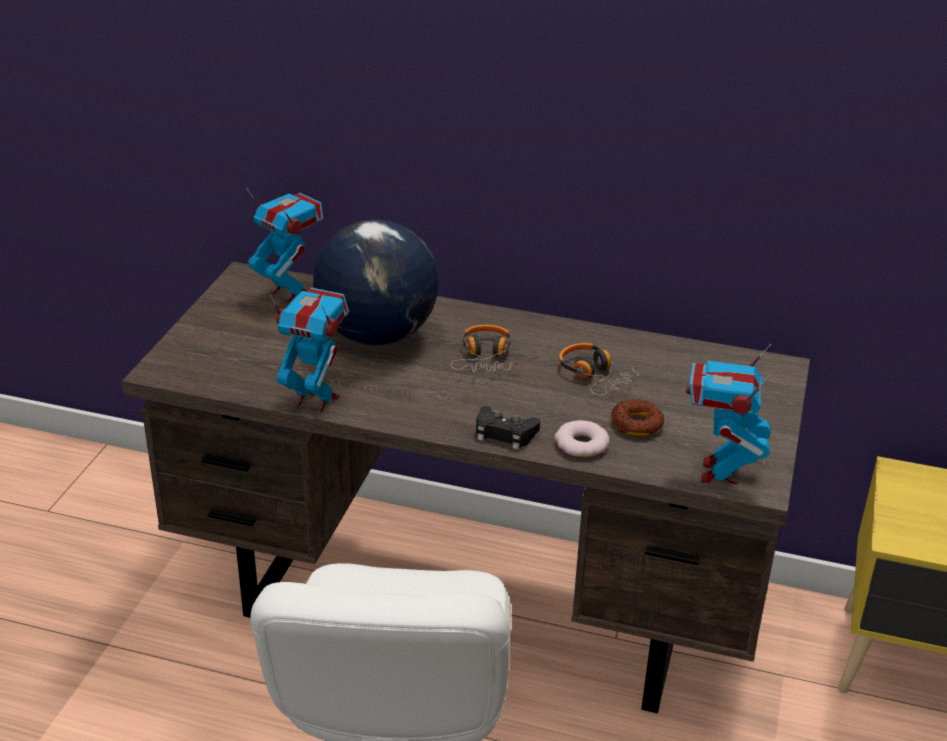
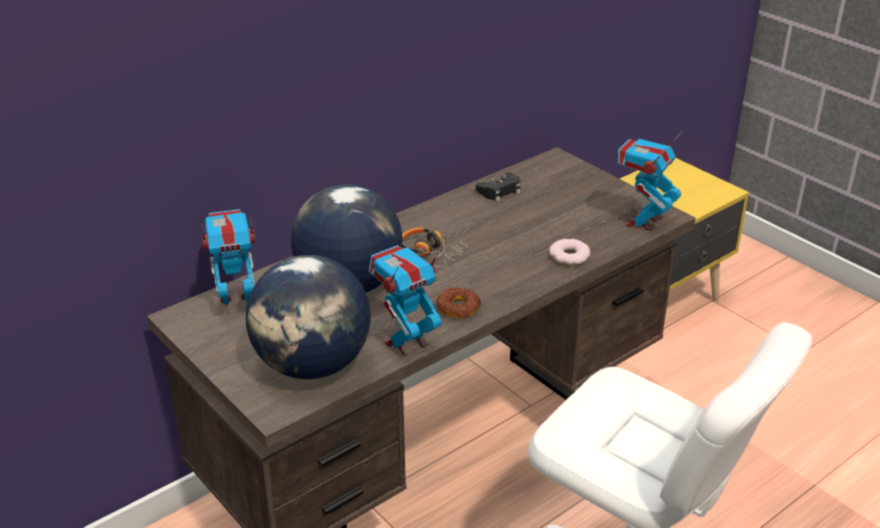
camera: 55 degrees left, 0 degrees up
(237, 364) = (313, 365): none -> globe
(504, 433) = (529, 280): black game controller -> black game controller (500, 191)
(595, 376) = (499, 221): headphones -> none
(637, 424) = (567, 228): donut -> donut (458, 307)
(719, 473) = (642, 222): toy robot -> toy robot turned 75 degrees clockwise

